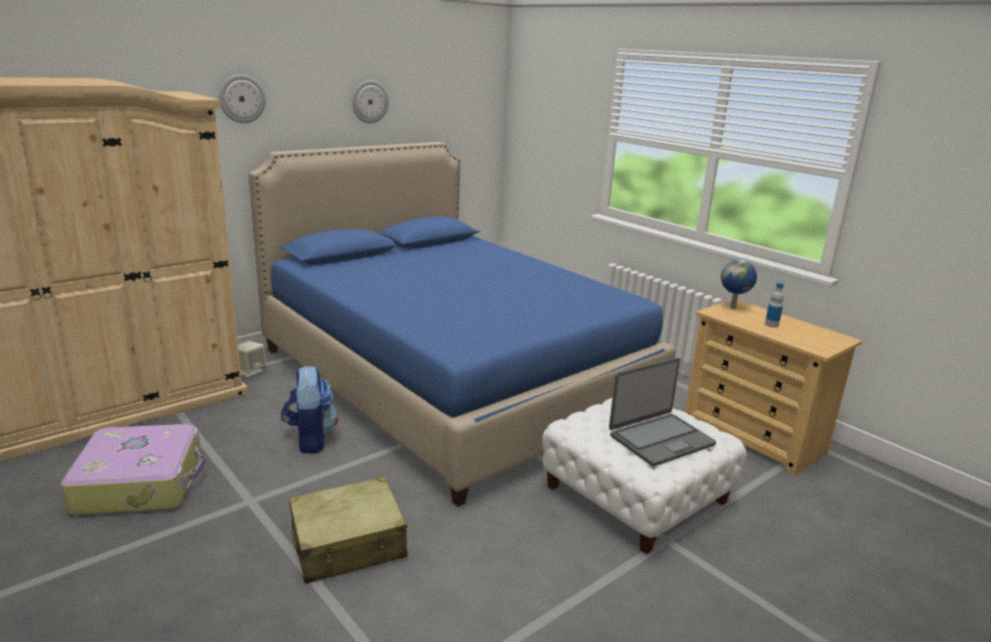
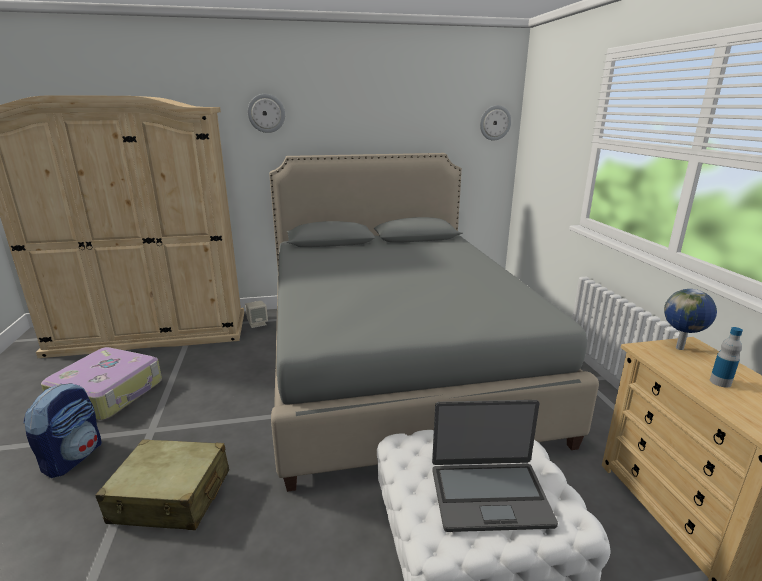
camera: 30 degrees right, 0 degrees up
(310, 439) = (241, 388): backpack -> backpack (73, 457)
(369, 101) = (378, 116): wall clock -> wall clock (495, 123)
(451, 380) = (394, 362): blue bed -> grey bed

